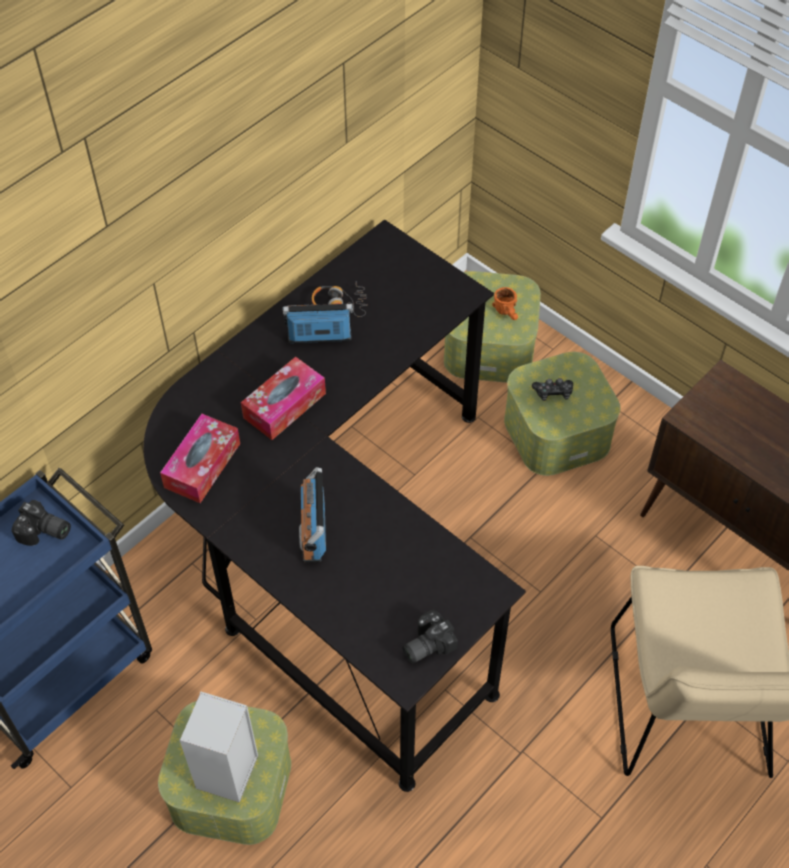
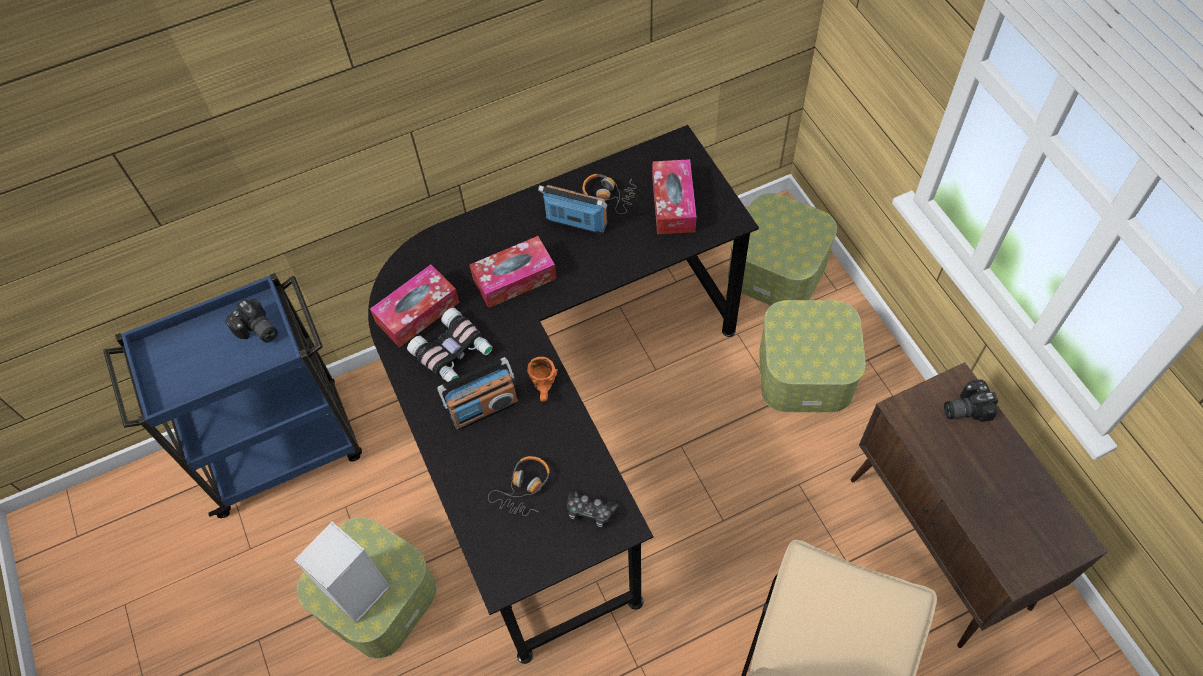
camera: 25 degrees right, 5 degrees up
(257, 491) = (453, 352): none -> binoculars
(313, 532) = (484, 408): radio -> radio turned 135 degrees counterclockwise
(386, 589) = (524, 488): none -> headphones
(405, 294) = (673, 204): none -> tissue box
(425, 644) = (535, 554): camera -> camera (964, 407)
(508, 313) = (796, 245): orange mug -> orange mug (545, 387)
(553, 393) = (805, 336): game controller -> game controller (590, 511)

